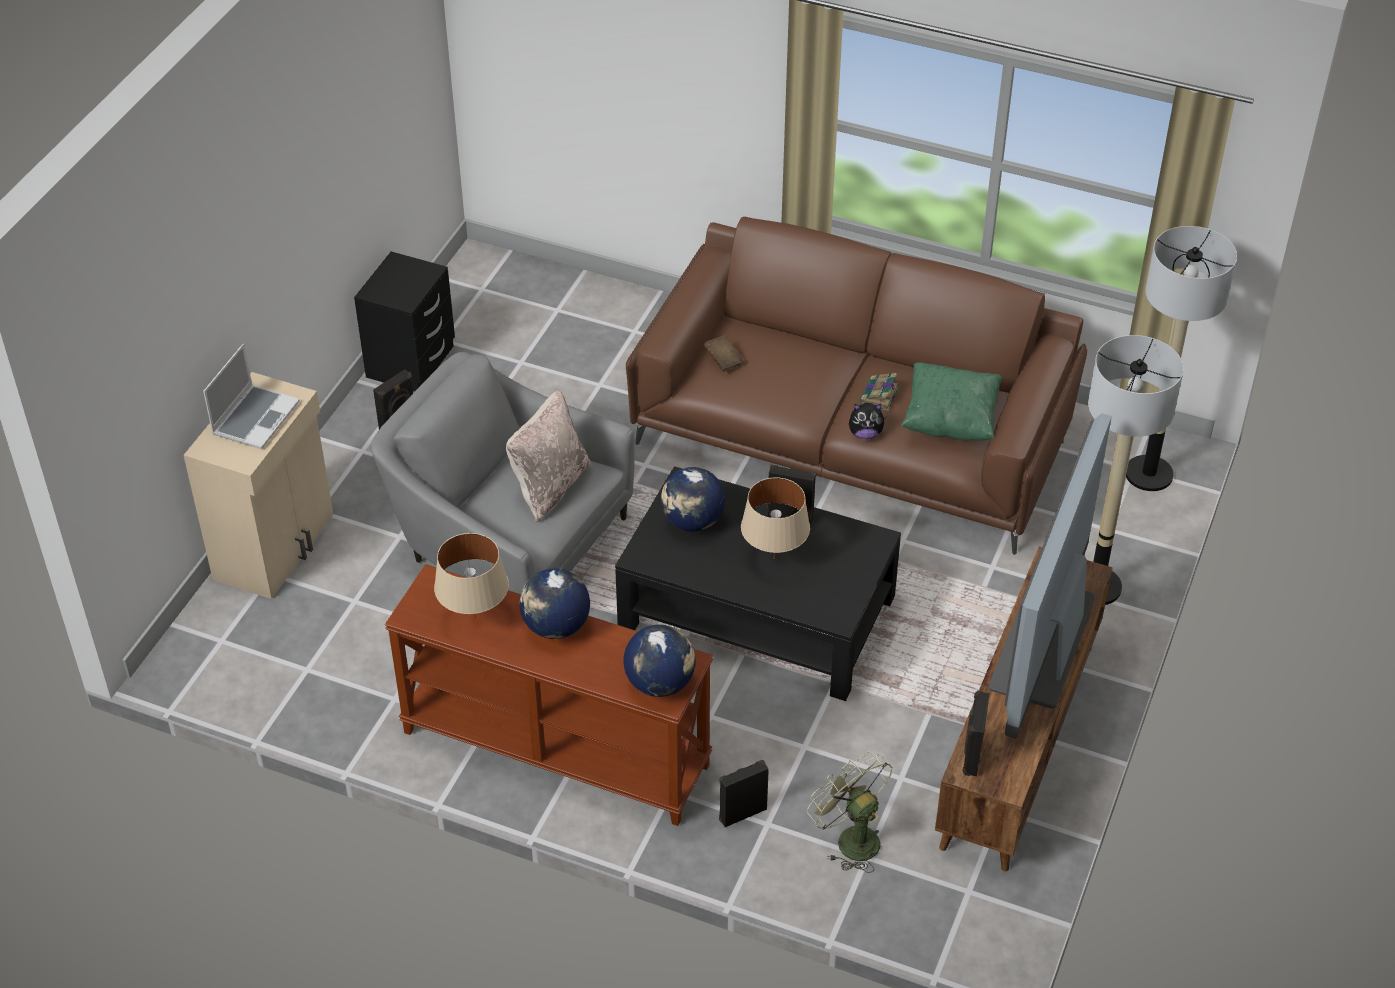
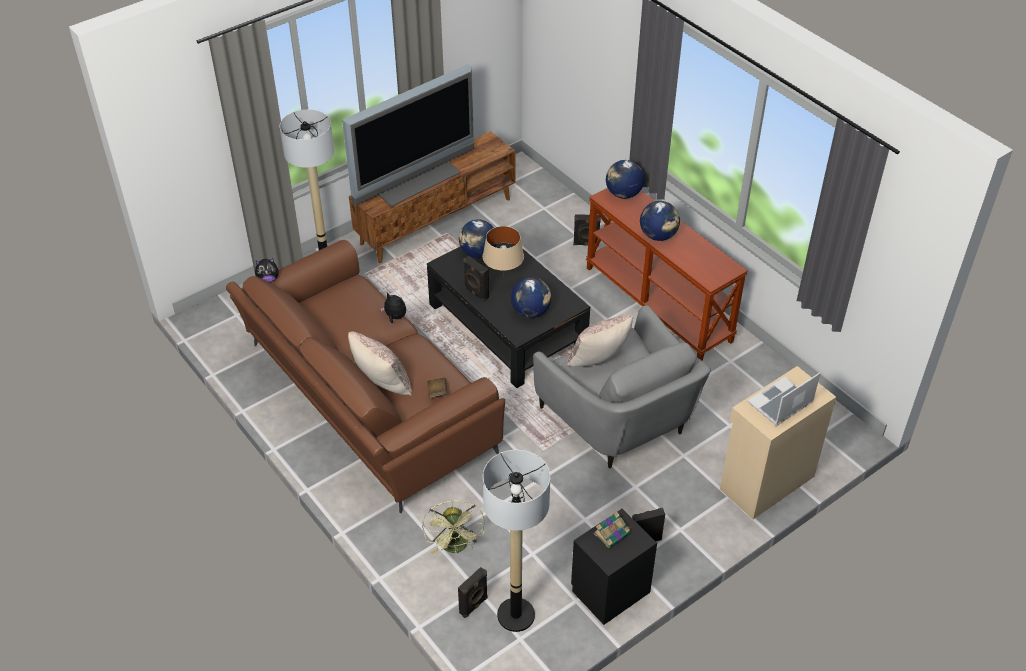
camera: 150 degrees left, 0 degrees up
(474, 618) = (698, 255): beige table lamp -> none
(798, 345) = (382, 384): none -> beige pillow
(841, 579) = (478, 253): none -> globe
(850, 838) = (545, 217): green fan -> green fan (456, 547)
(878, 397) = (368, 329): book -> book (612, 533)
(950, 420) = (343, 300): green pillow -> none
(971, 755) = (493, 153): black speaker -> black speaker (474, 605)
(1049, 360) = (268, 279): none -> plush toy
(1148, 474) = (232, 308): floor lamp -> floor lamp (516, 615)

